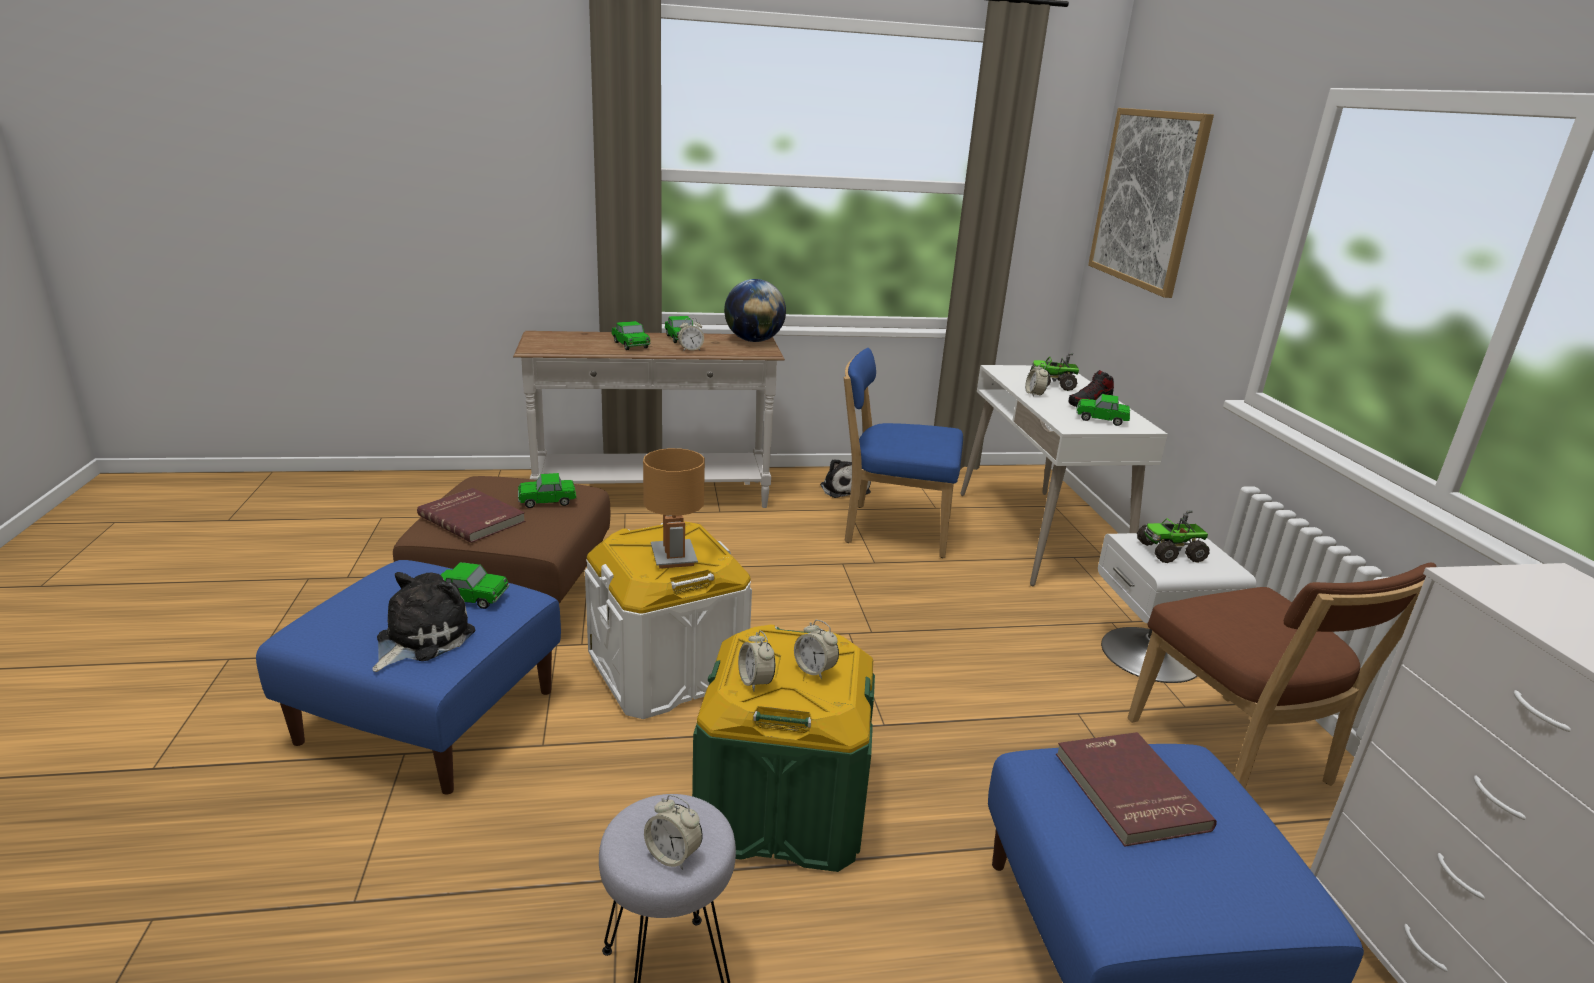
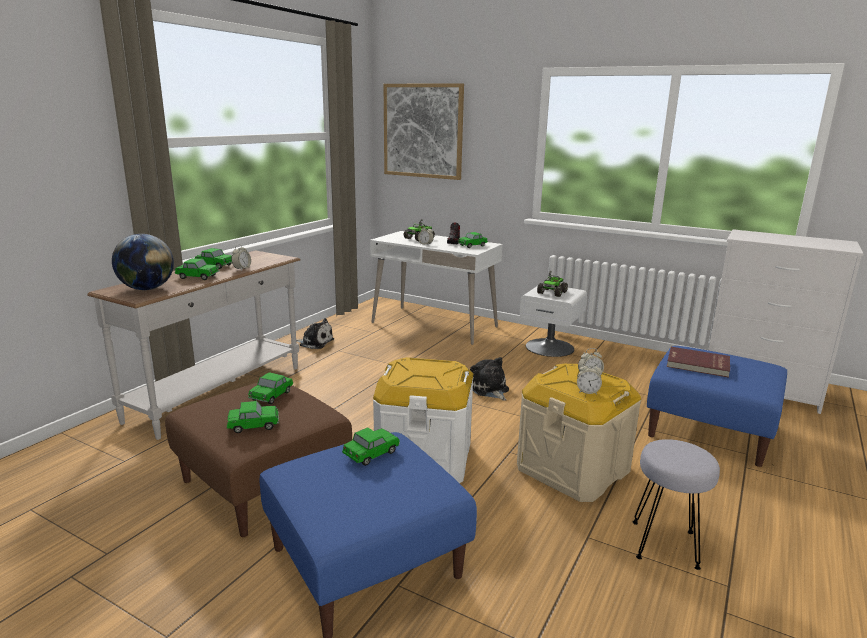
camera: 50 degrees left, 5 degrees down
(420, 638) = (403, 484): plush toy -> plush toy (489, 389)
(473, 518) = (253, 426): red book -> toy car
(673, 557) = (438, 373): brown table lamp -> none
(673, 855) = (696, 457): alarm clock -> none
(753, 341) = (258, 255): globe -> globe (147, 289)
(782, 807) = (572, 469): green storage box -> beige storage box
(892, 529) = (376, 349): blue chair -> none
(1234, 758) = (626, 365): brown chair -> none

